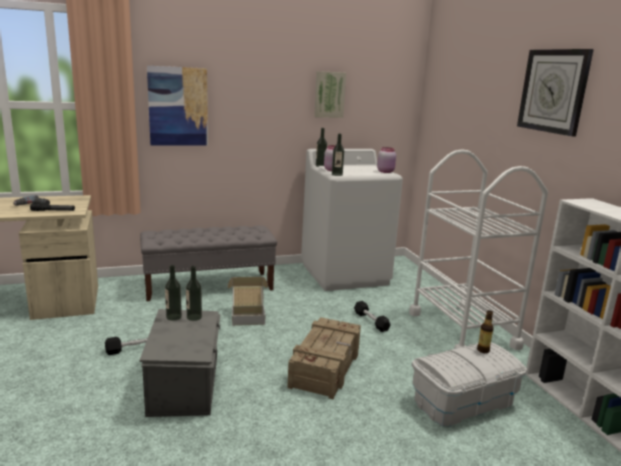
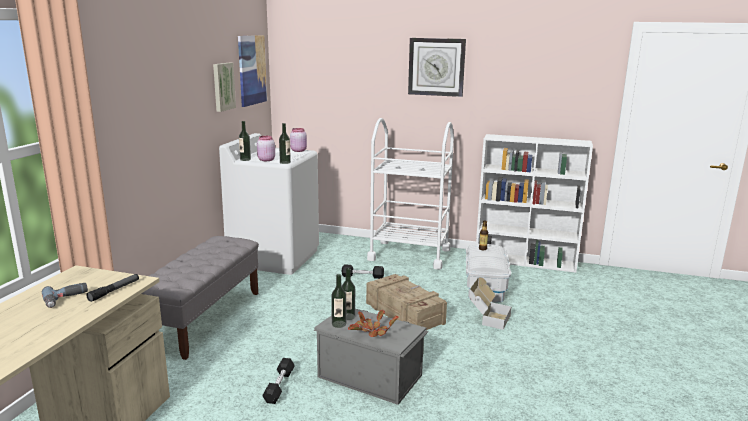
camera: 55 degrees left, 0 degrees up
(170, 335) = (371, 332): none -> potted plant
(178, 106) = (121, 126): picture -> picture (252, 70)
(248, 316) = (290, 318): cardboard box -> cardboard box (488, 318)

